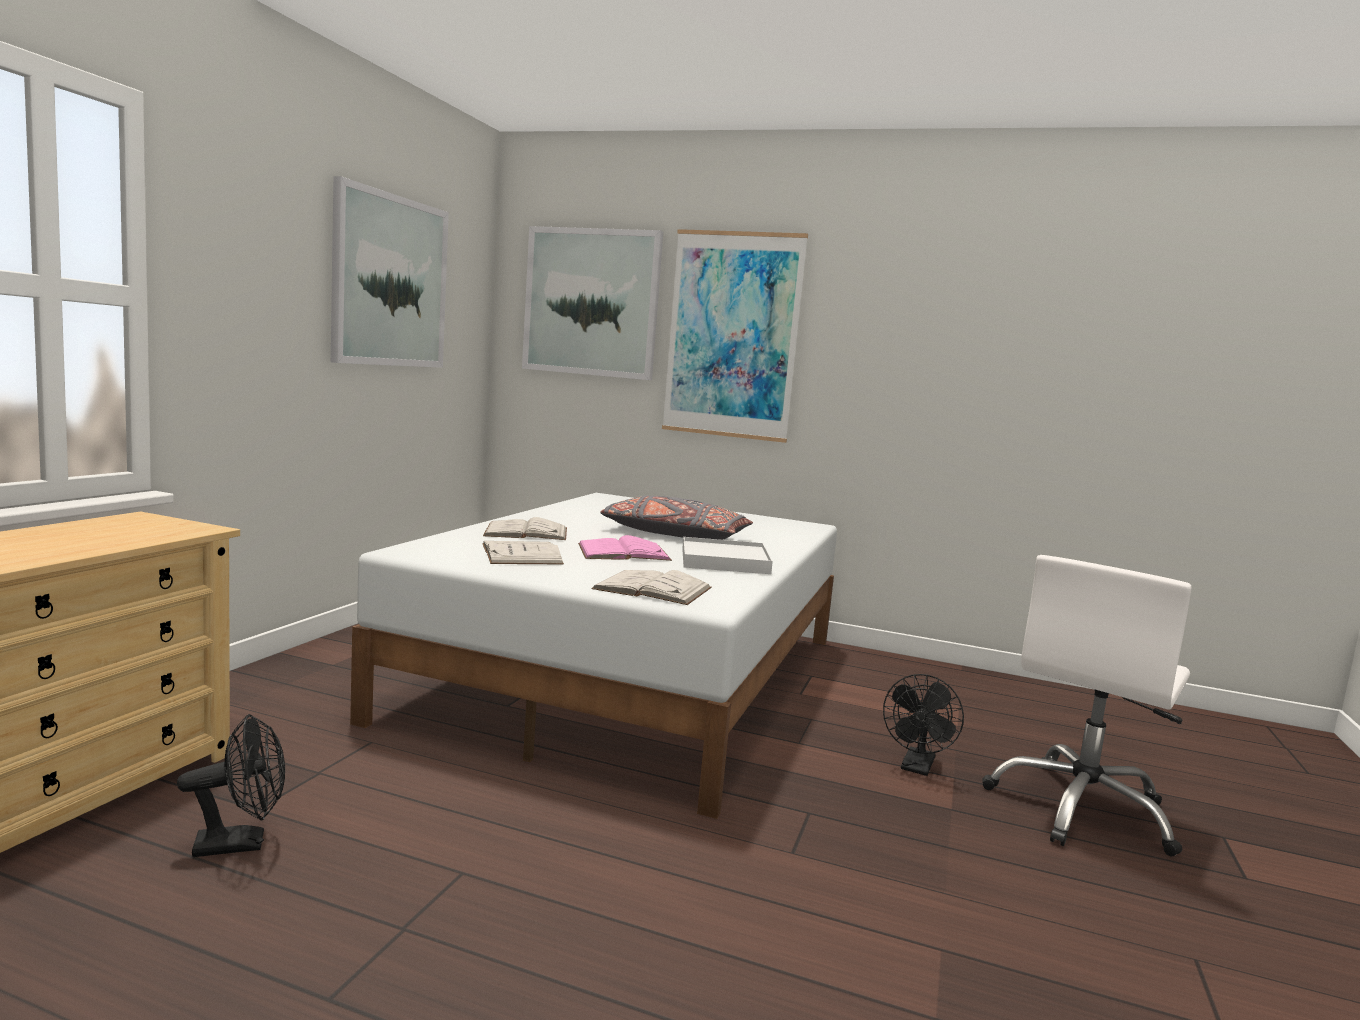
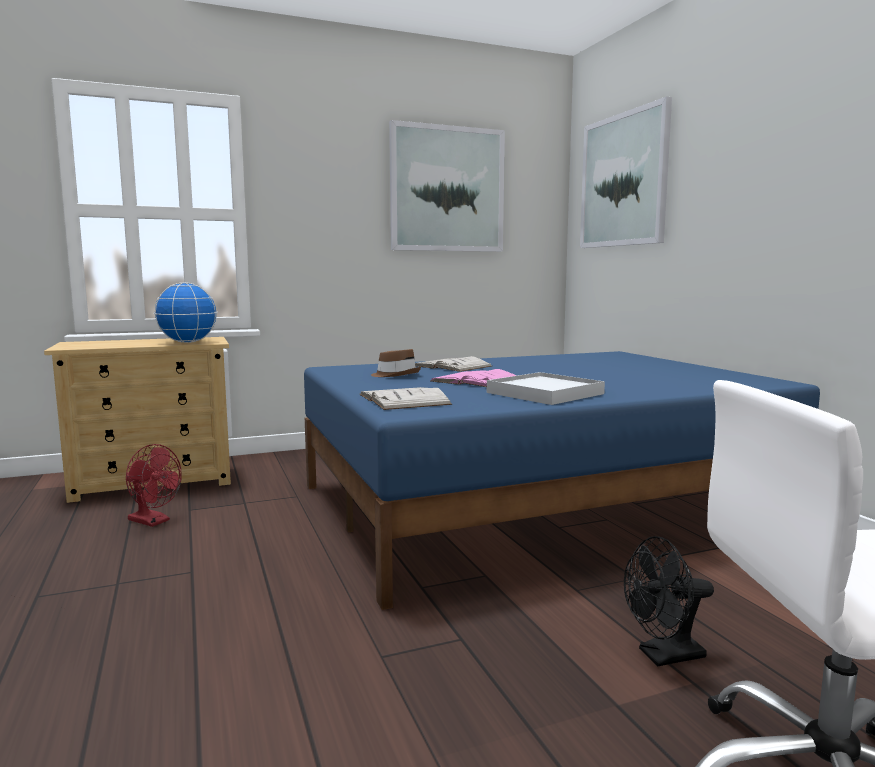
camera: 50 degrees right, 0 degrees up
(154, 532) = (187, 342): none -> globe
(241, 843) = (153, 521): black fan -> red fan
(521, 554) = (395, 375): white book -> brown hat
(633, 676) = (537, 504): white bed -> blue bed
(674, 535) = (573, 376): grey pillow -> none
(732, 335) = (726, 184): picture -> none

